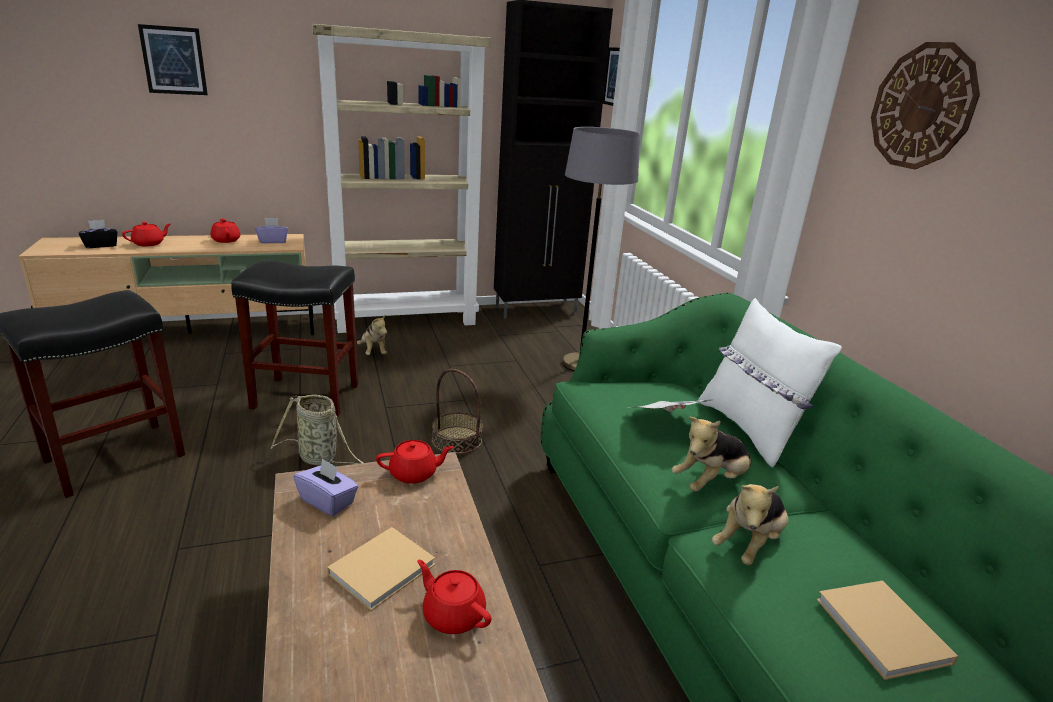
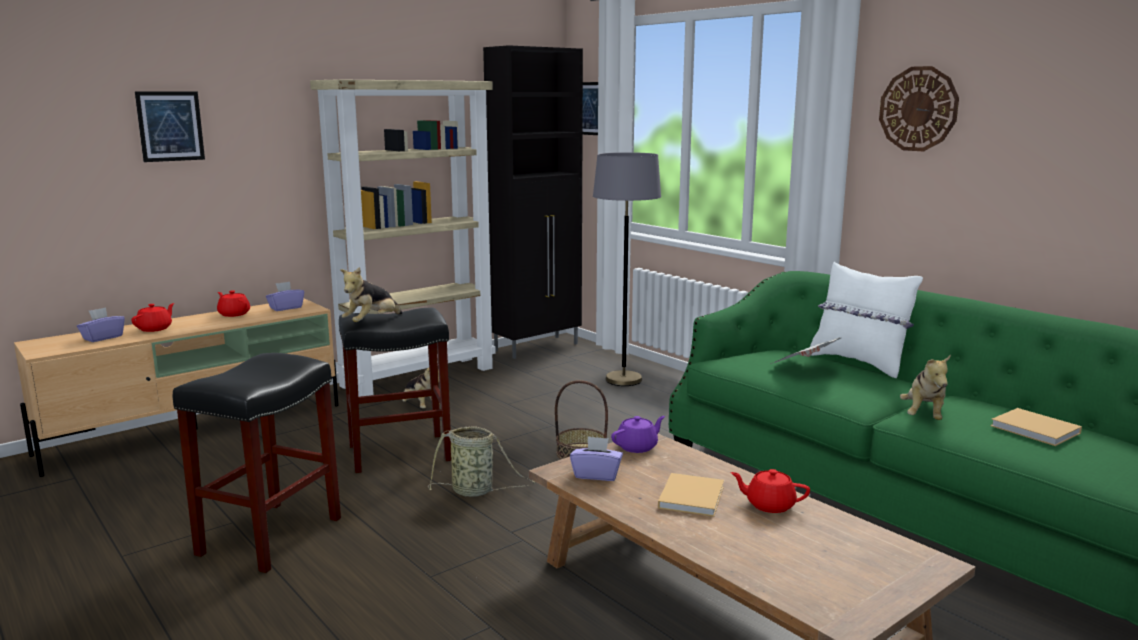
camera: 20 degrees left, 10 degrees down
(101, 245) = (103, 337): black tissue box -> purple tissue box
(414, 474) = (637, 447): red teapot -> purple teapot
(711, 482) = (870, 391): plush toy -> plush toy (372, 323)

